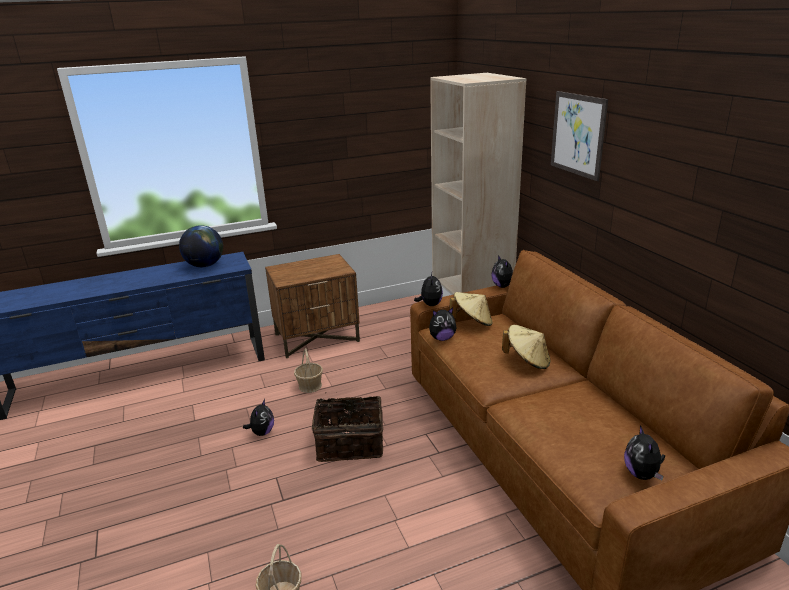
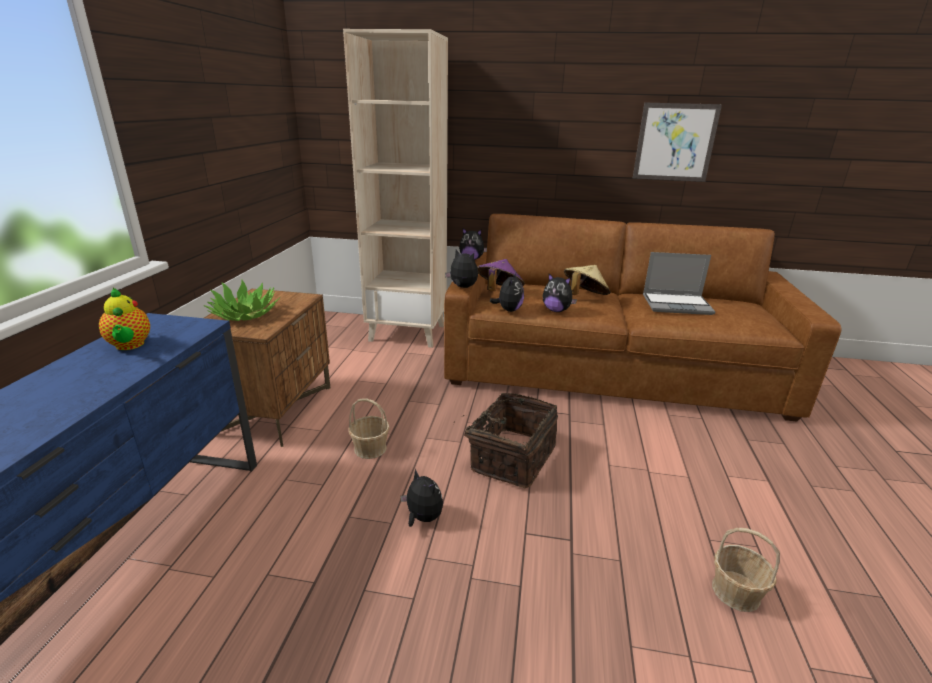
camera: 60 degrees left, 0 degrees up
(205, 265) = (130, 346): globe -> teapot
(300, 269) = (245, 314): none -> potted plant
(472, 322) = (498, 292): beige hat -> purple hat
(577, 134) = (526, 90): picture -> picture (675, 142)
(577, 413) = (677, 305): none -> laptop
(642, 474) = (759, 313): plush toy -> plush toy (556, 310)

